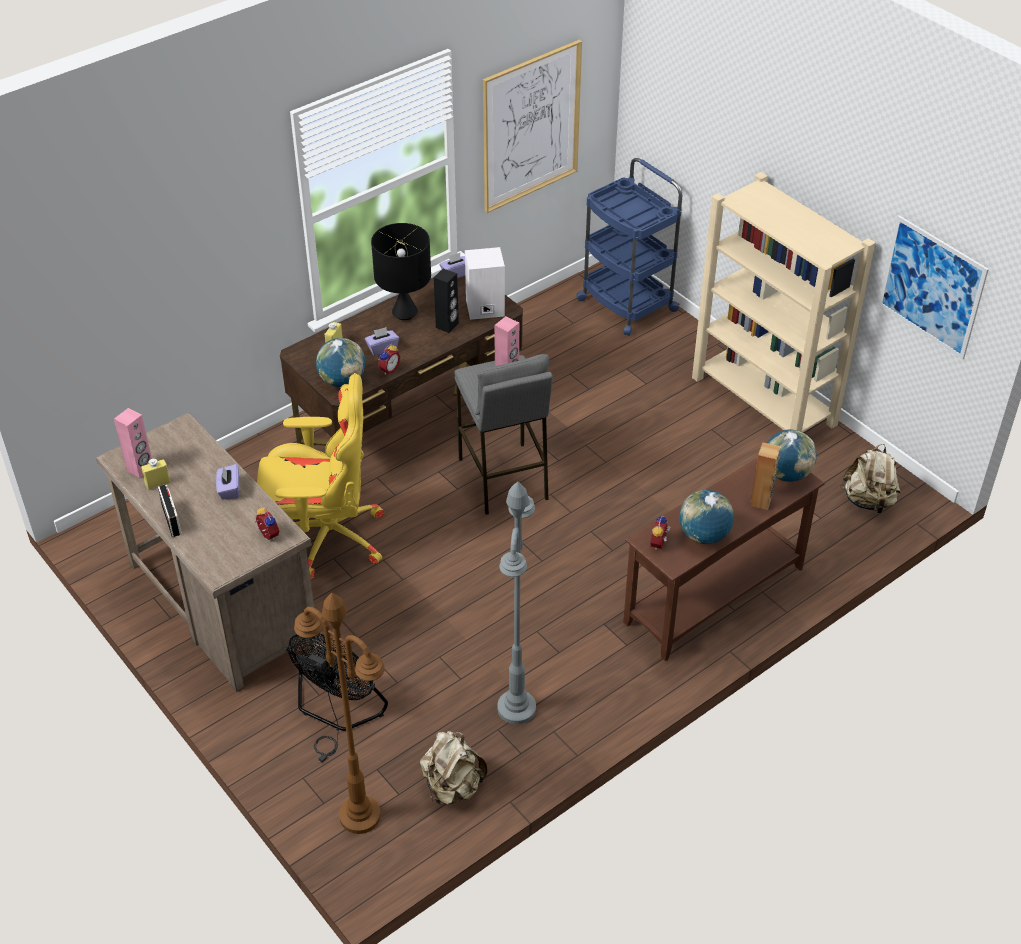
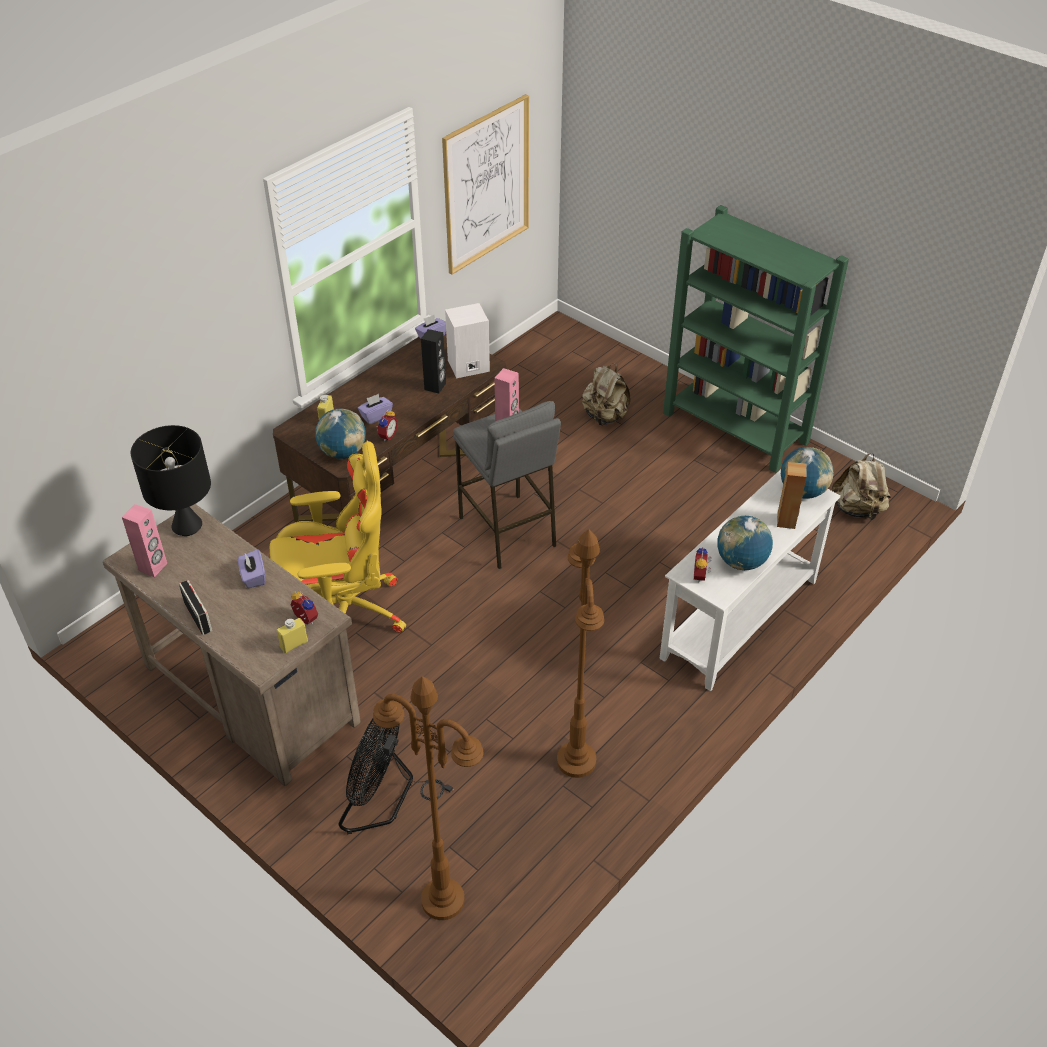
camera: 10 degrees left, 0 degrees up
(158, 483) = (175, 580): yellow bottle -> yellow bottle (294, 644)
(332, 712) = (390, 793): black fan -> black fan turned 90 degrees counterclockwise
(405, 314) = (390, 380): black table lamp -> black table lamp (187, 527)
(452, 787) = (531, 853): beige backpack -> beige backpack (605, 416)
(516, 707) = (576, 760): grey floor lamp -> brown floor lamp
(626, 304) = (583, 353): blue cart -> none
(713, 596) = (739, 620): brown console table -> white console table
(764, 401) = (735, 427): beige bookcase -> green bookcase
(931, 287) = (910, 295): picture -> none

